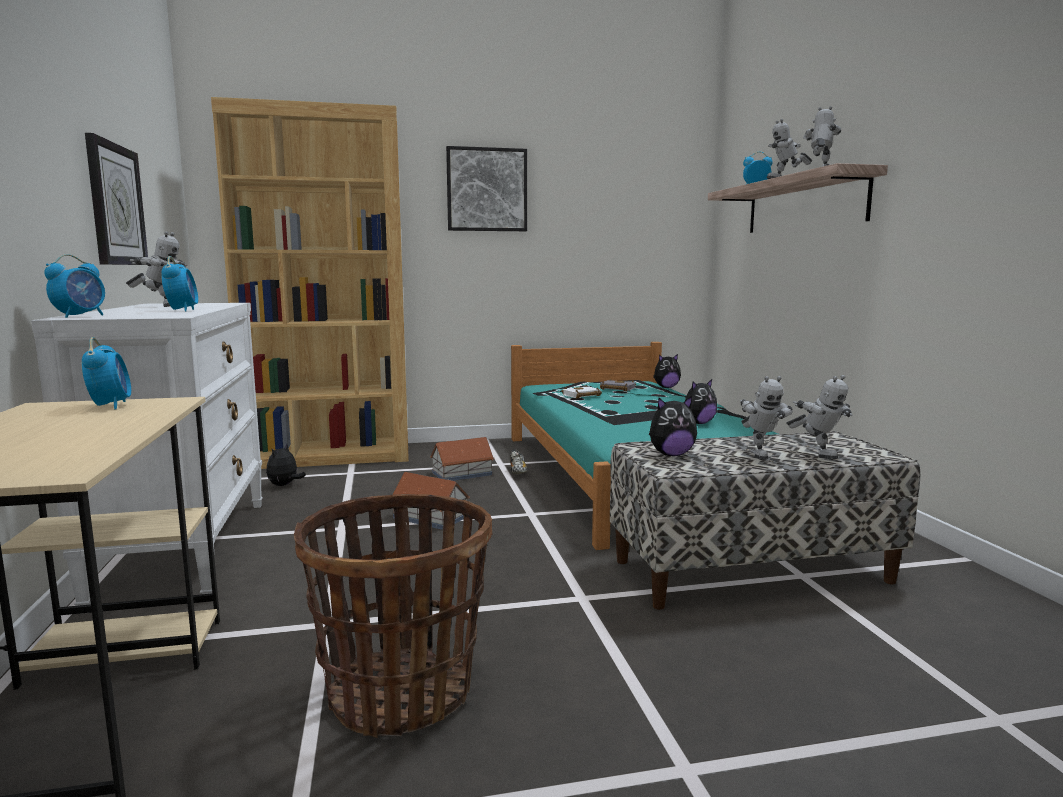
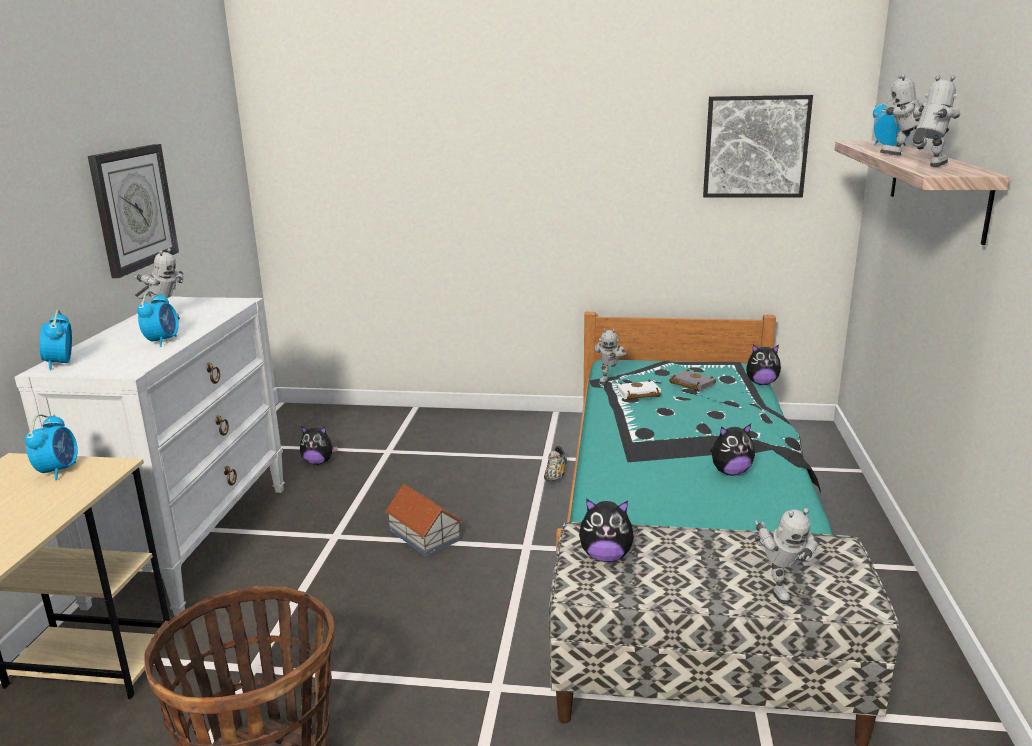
camera: 20 degrees right, 10 degrees up
(80, 316) = (61, 364): alarm clock -> alarm clock turned 120 degrees clockwise
(284, 485) = (318, 462): plush toy -> plush toy turned 120 degrees counterclockwise
(330, 456) = (383, 422): brown bookcase -> none
(461, 474) = (495, 468): toy house -> none
(487, 190) = (560, 129): picture -> picture (755, 147)
(759, 455) = (706, 575): toy robot -> toy robot (609, 379)

